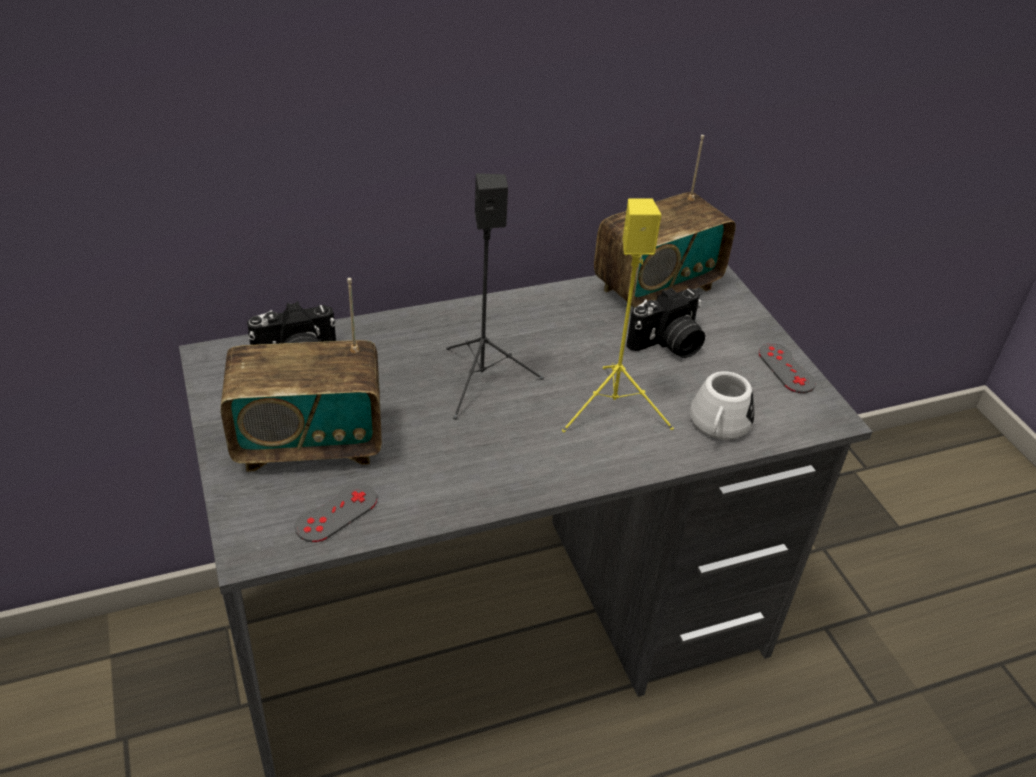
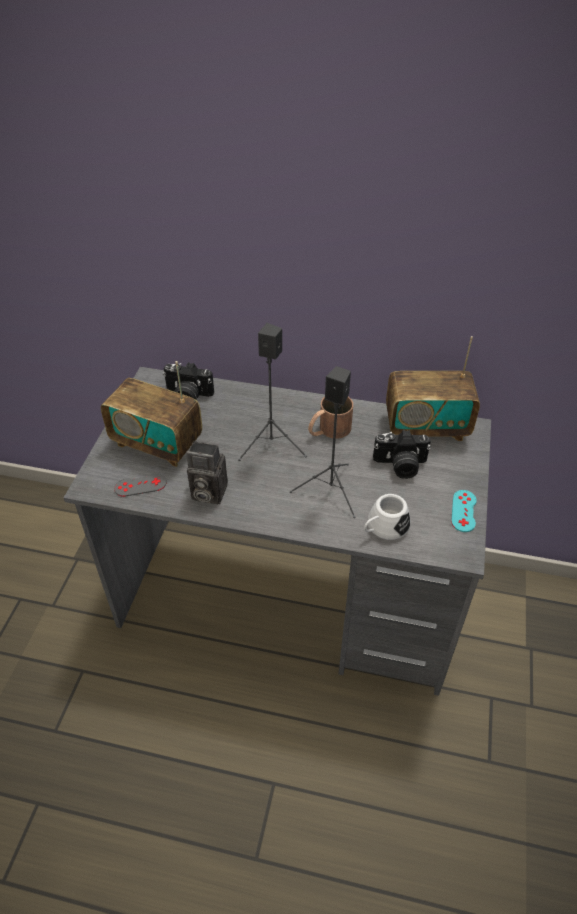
camera: 35 degrees right, 5 degrees up
(448, 481) = (206, 493): none -> camera
(541, 335) = (328, 430): none -> brown mug
(614, 408) = (331, 491): yellow speaker -> black speaker
(786, 368) = (463, 511): grey game controller -> turquoise game controller

